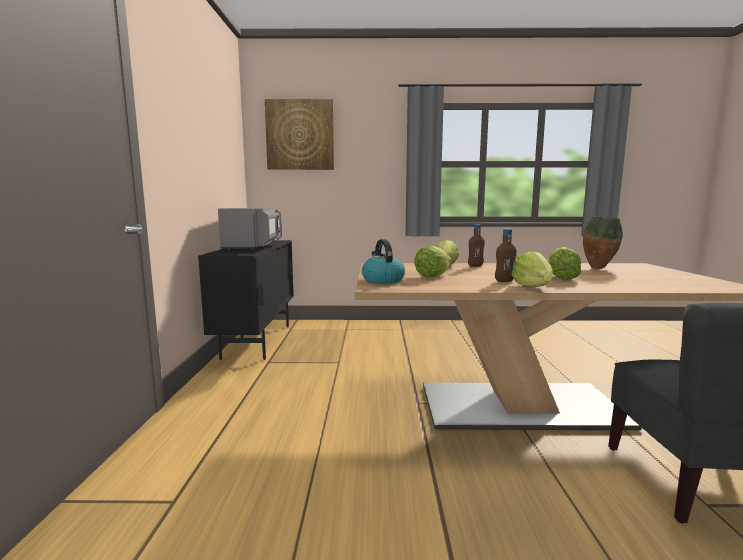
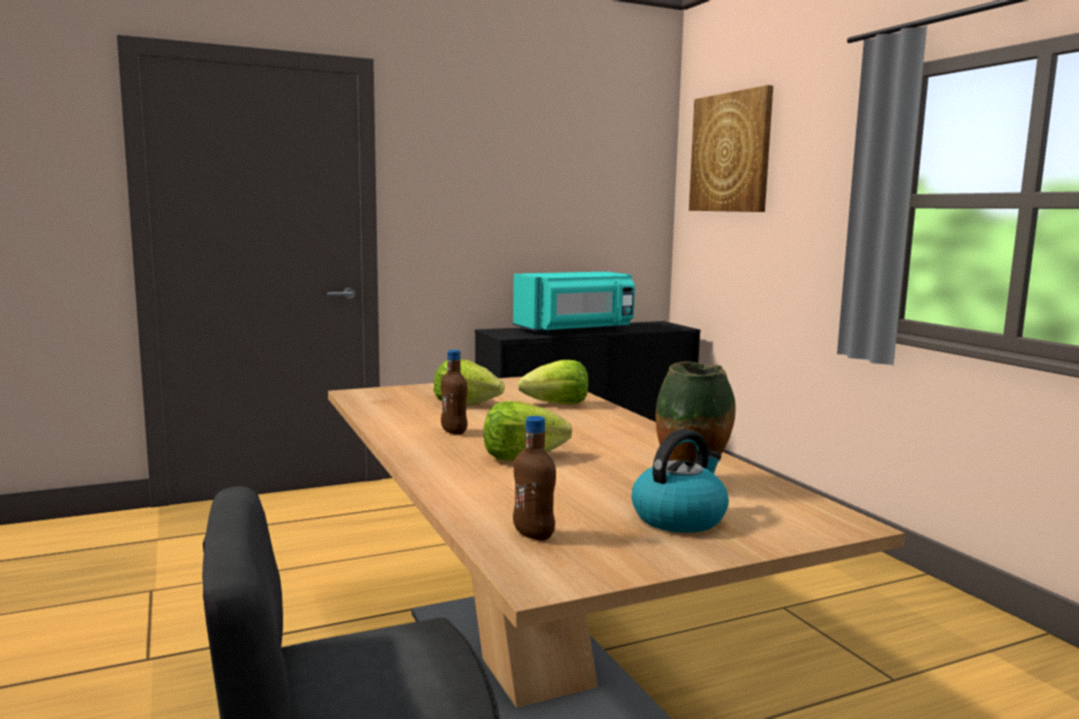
camera: 65 degrees right, 0 degrees up
(253, 247) = (576, 330): grey microwave -> turquoise microwave
(382, 280) = (407, 391): kettle -> kettle (679, 517)
(475, 266) = (593, 416): brown bottle -> brown bottle (533, 534)
(532, 287) = (413, 443): lettuce -> none

